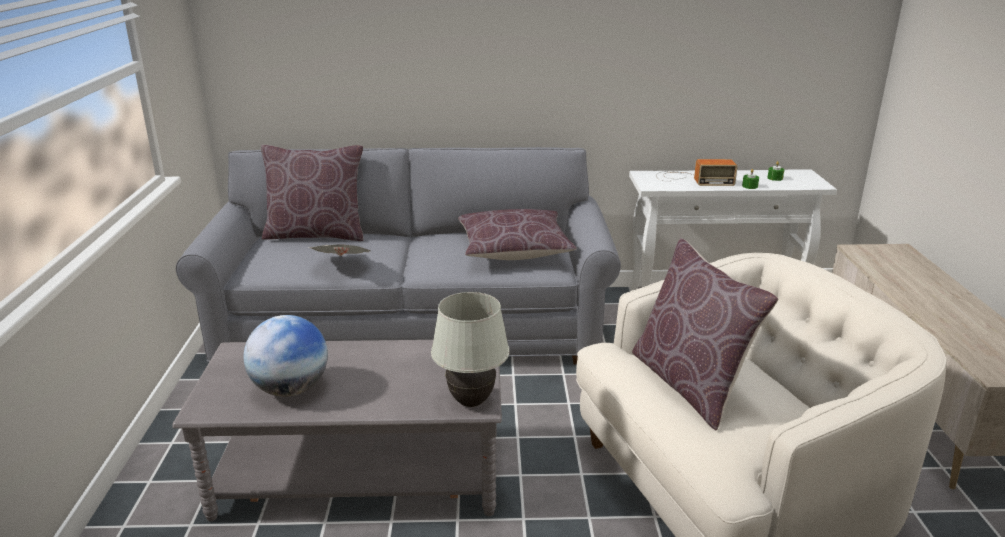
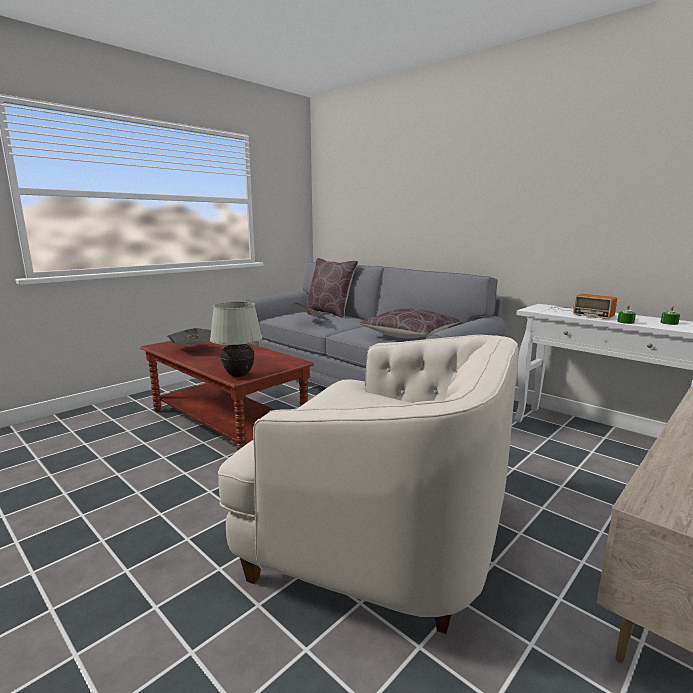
camera: 45 degrees right, 10 degrees down
(290, 389) = (193, 350): globe -> newspaper
(360, 476) = (227, 422): grey coffee table -> brown coffee table
(690, 384) = (351, 407): brown pillow -> none

